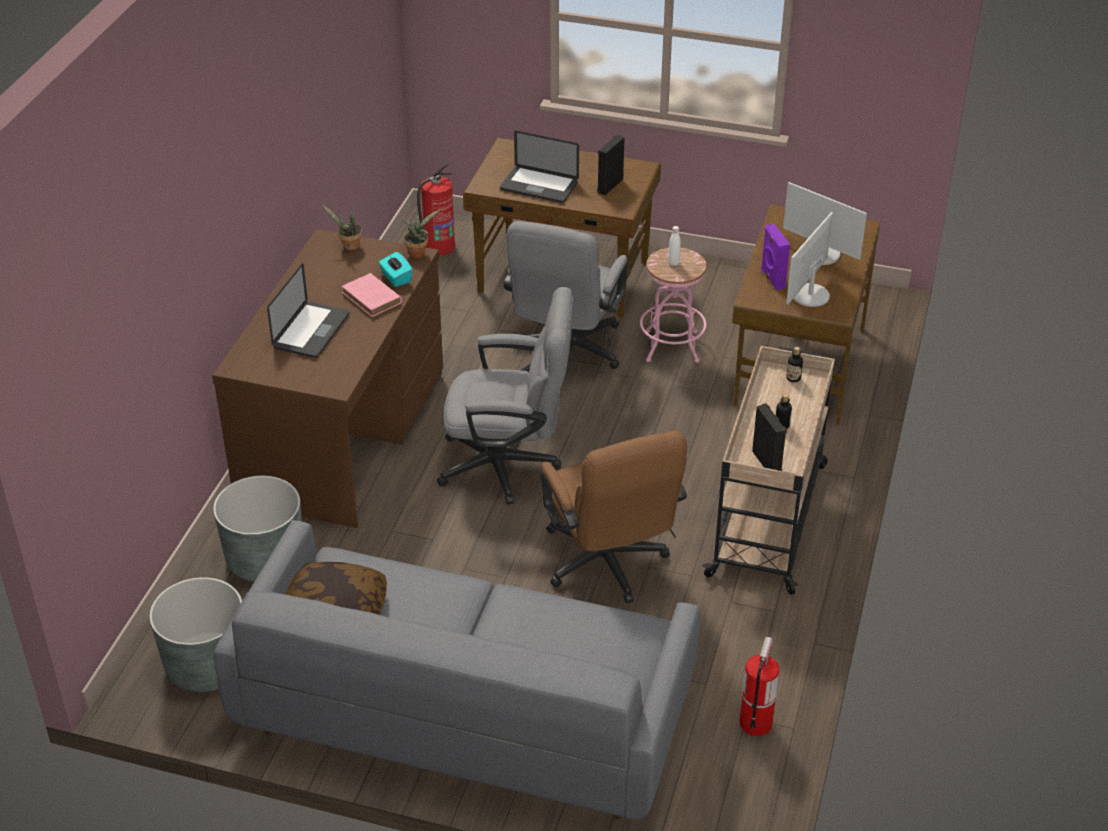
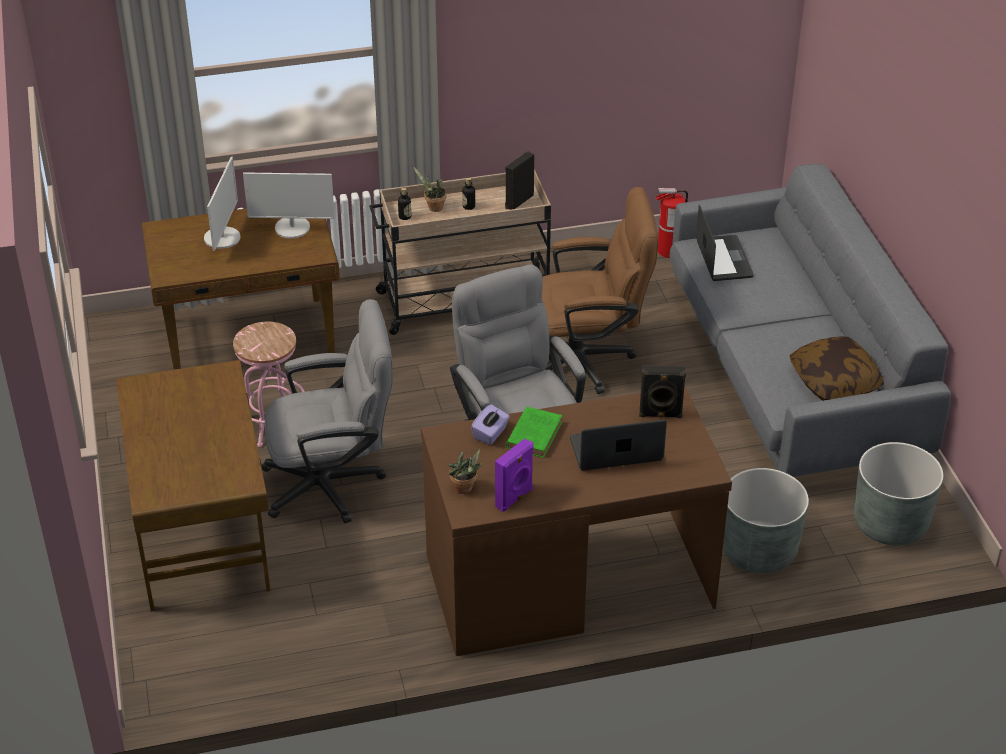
camera: 120 degrees left, 0 degrees up
(372, 299) = (535, 434): pink book -> green book
(396, 278) = (490, 434): turquoise tissue box -> purple tissue box
(418, 253) = (437, 437): potted plant -> potted plant (433, 208)
(438, 247) = (202, 662): fire extinguisher -> none
(539, 186) = (218, 442): laptop -> laptop (723, 259)
(608, 567) = (588, 360): brown office chair -> brown office chair turned 45 degrees clockwise
(609, 186) = (185, 395): black speaker -> black speaker (660, 415)
(673, 263) = (264, 342): white bottle -> none
(772, 279) = (282, 253): purple speaker -> purple speaker (515, 498)

